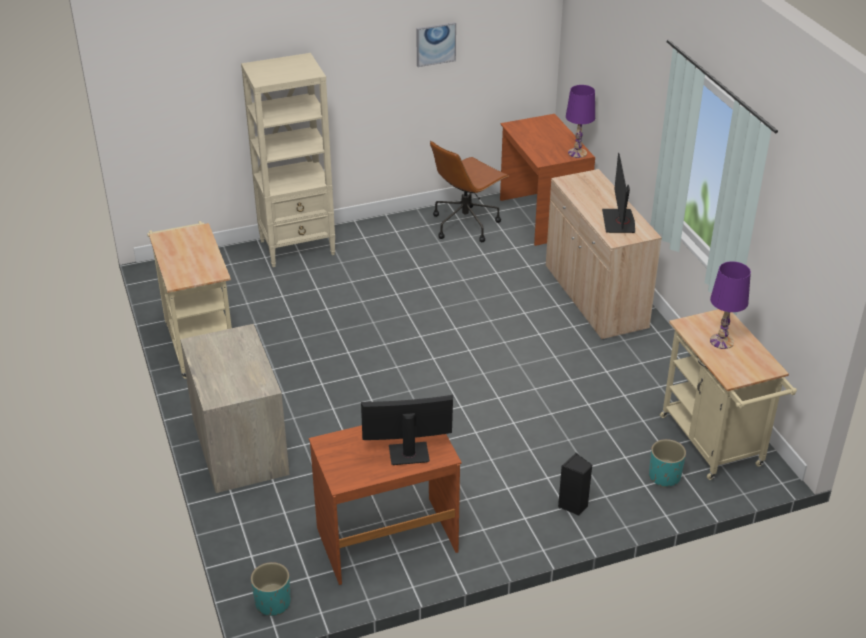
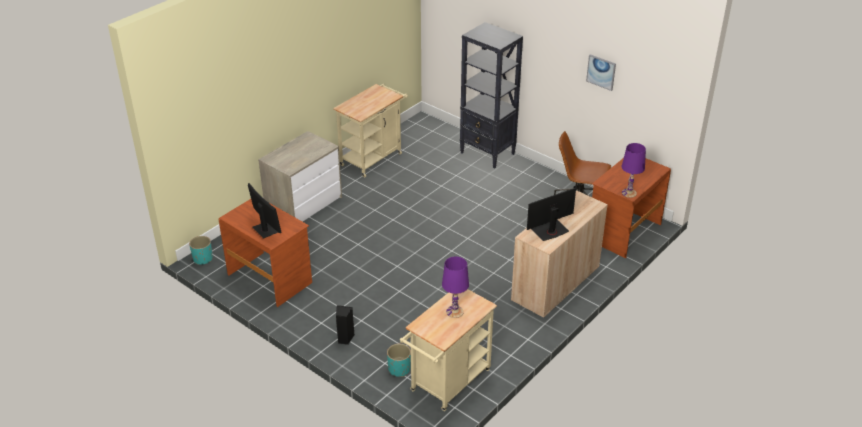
camera: 60 degrees right, 0 degrees up
(298, 247) = (487, 153): beige bookcase -> black bookcase

